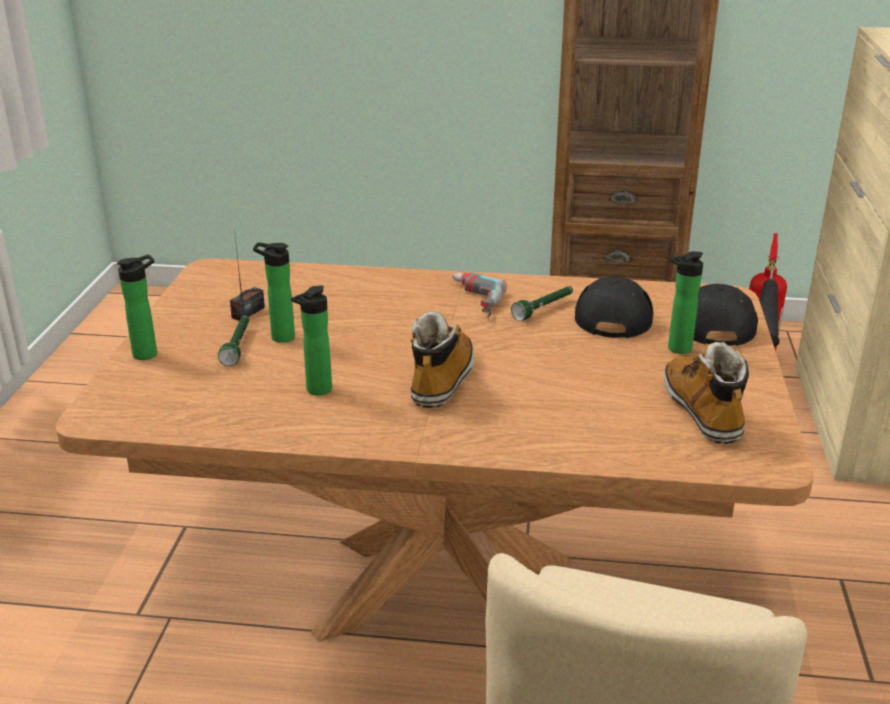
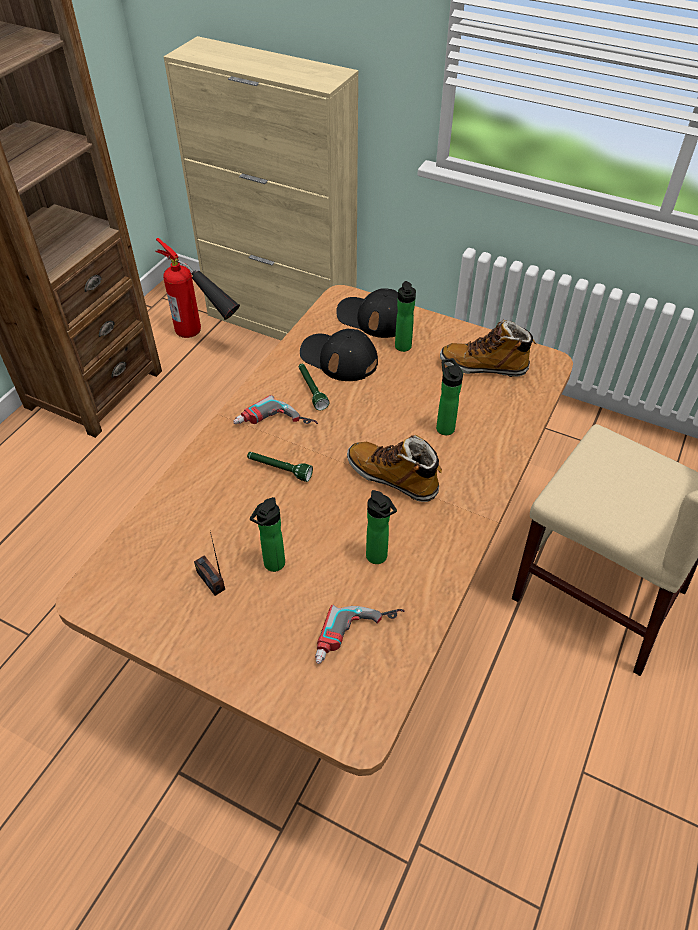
camera: 70 degrees left, 20 degrees up
(149, 353) = (254, 674): bottle -> bottle (444, 426)
(205, 398) = (359, 639): none -> power drill
(238, 346) = (274, 599): green flashlight -> green flashlight (279, 469)

